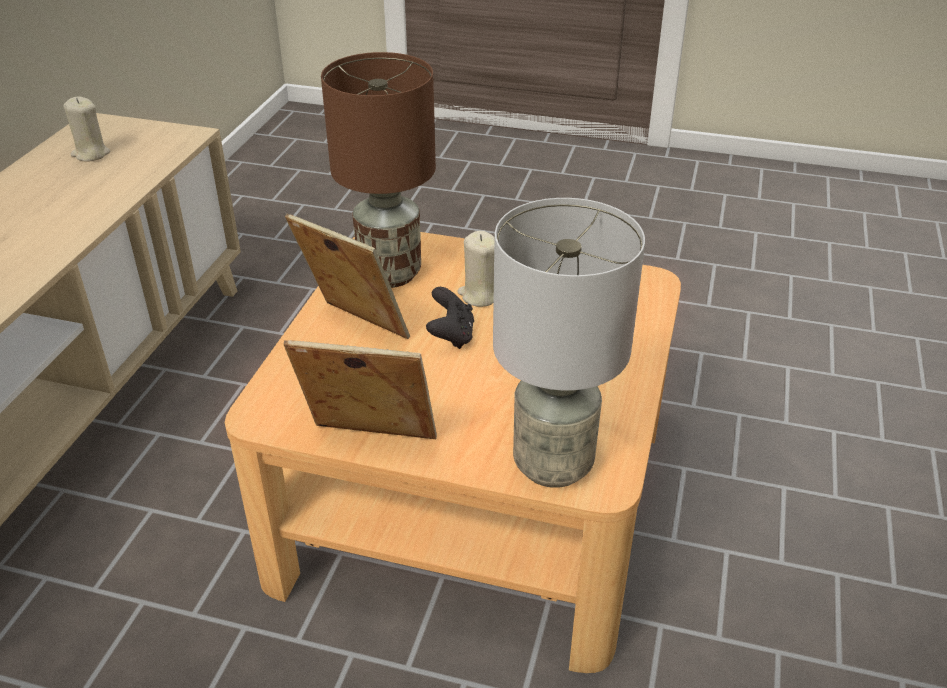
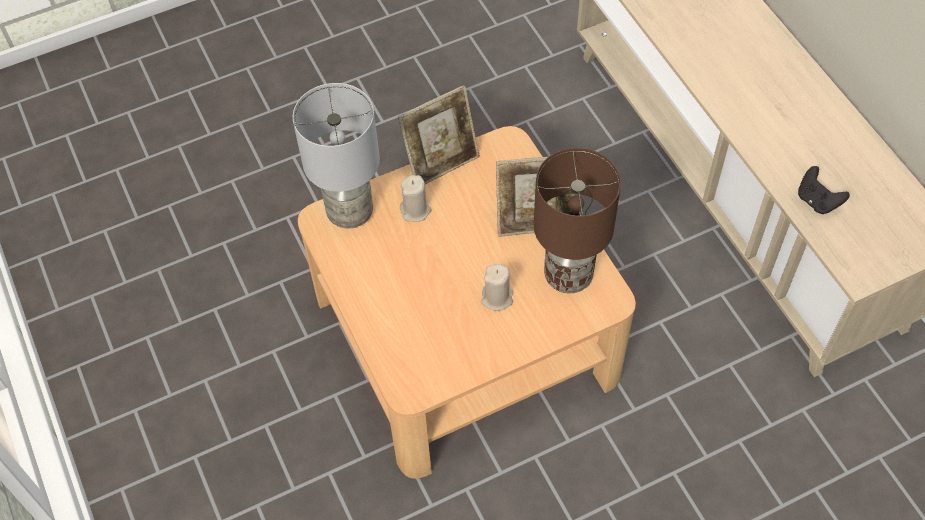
camera: 140 degrees right, 20 degrees up
(91, 154) = (877, 207): beige candle -> beige candle (415, 210)
(451, 336) = (478, 254): black game controller -> black game controller (817, 201)

